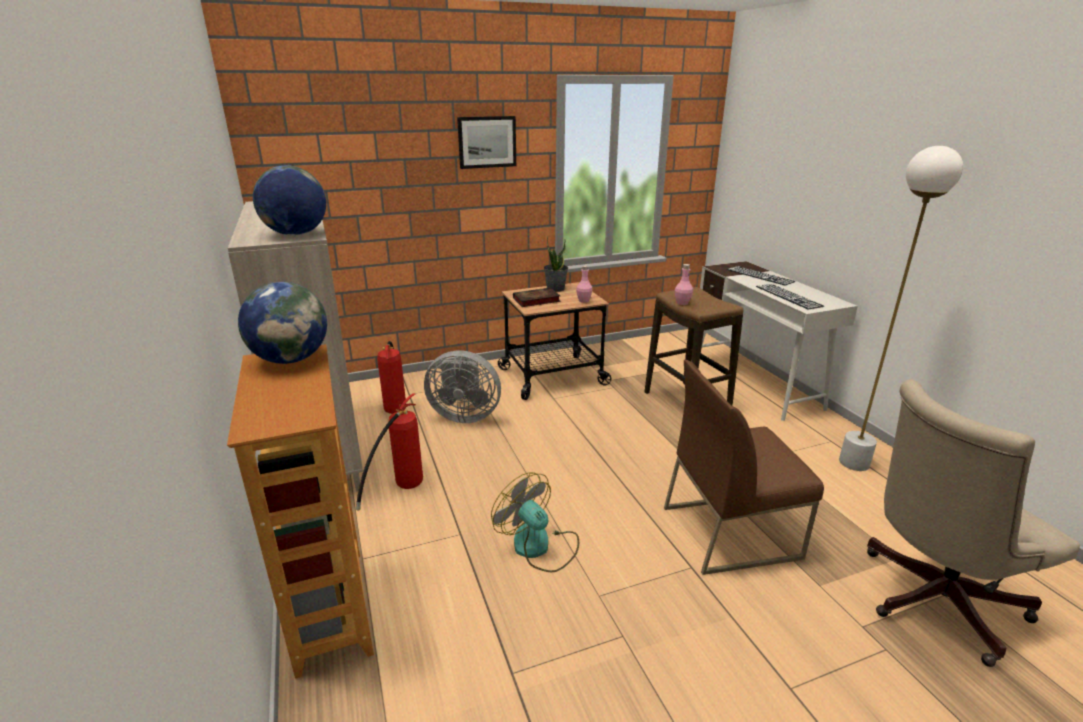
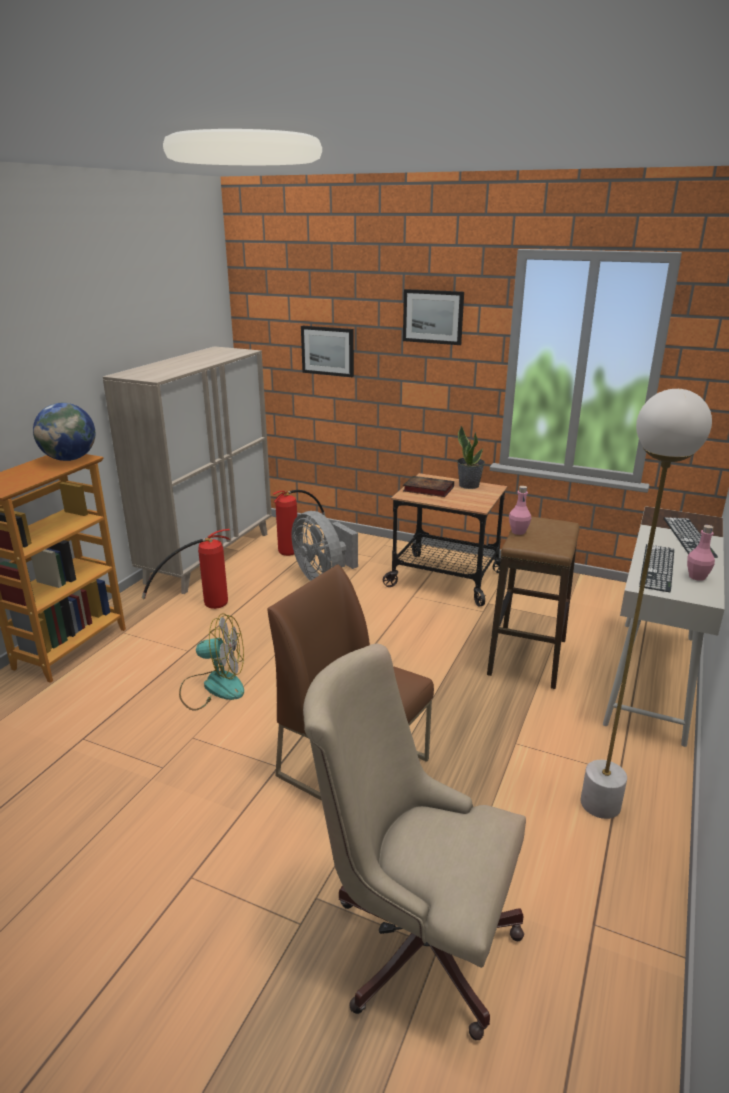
camera: 45 degrees right, 0 degrees up
(296, 234) = (155, 375): globe -> none
(376, 190) = (328, 351): none -> picture
(539, 547) = (213, 687): fan -> fan turned 90 degrees clockwise
(584, 301) = (468, 503): pink bottle -> pink bottle (697, 577)

